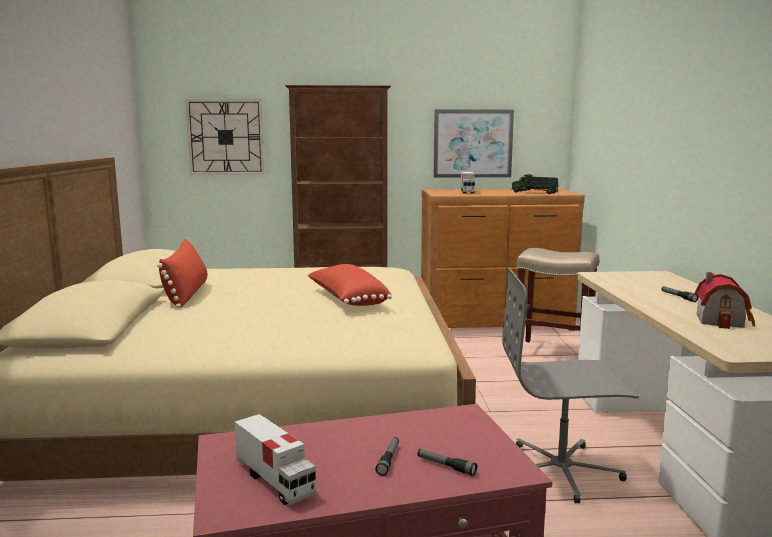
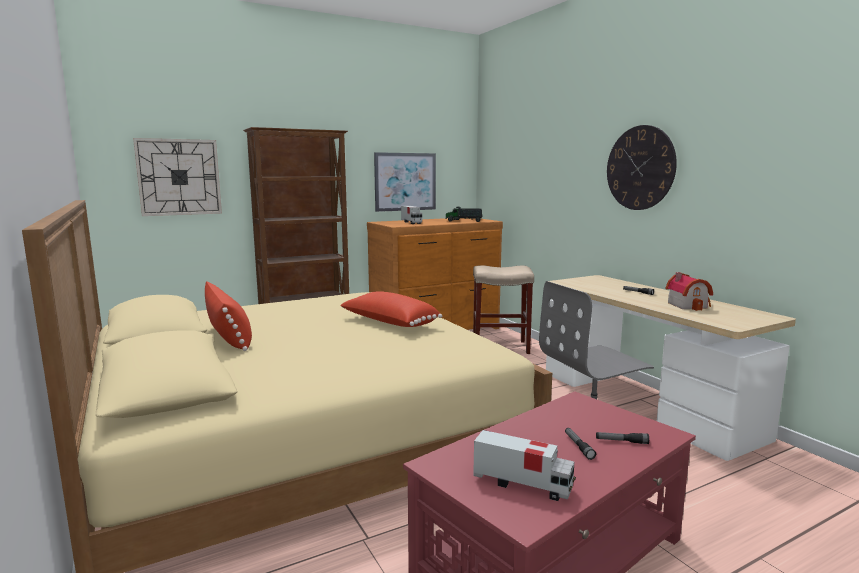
camera: 25 degrees left, 0 degrees up
(716, 125) = (640, 168): none -> wall clock

